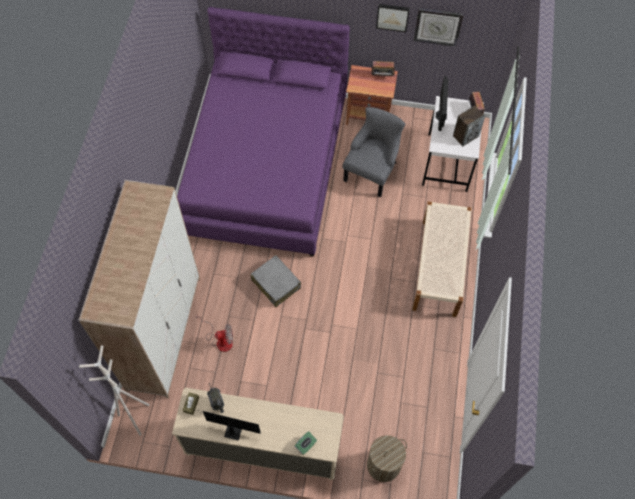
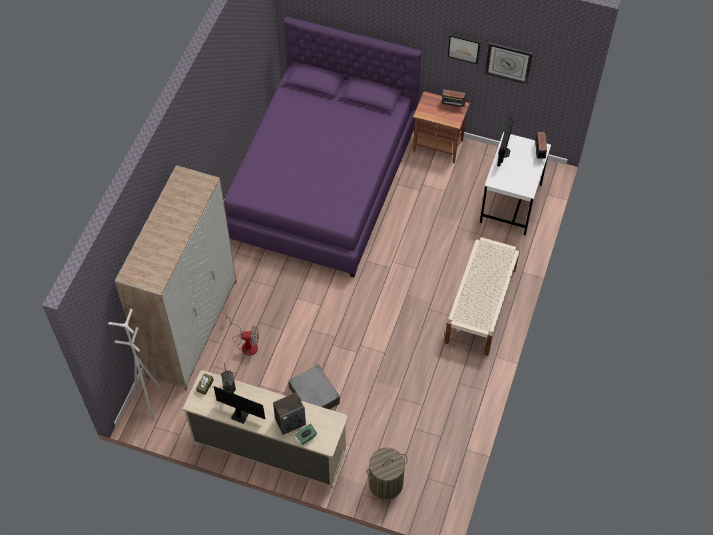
camera: 10 degrees right, 5 degrees down
(276, 284) = (311, 298): grey suitcase -> grey suitcase (314, 395)
(371, 173) = (429, 204): grey armchair -> none
(465, 136) = (525, 175): speaker -> speaker (290, 422)

